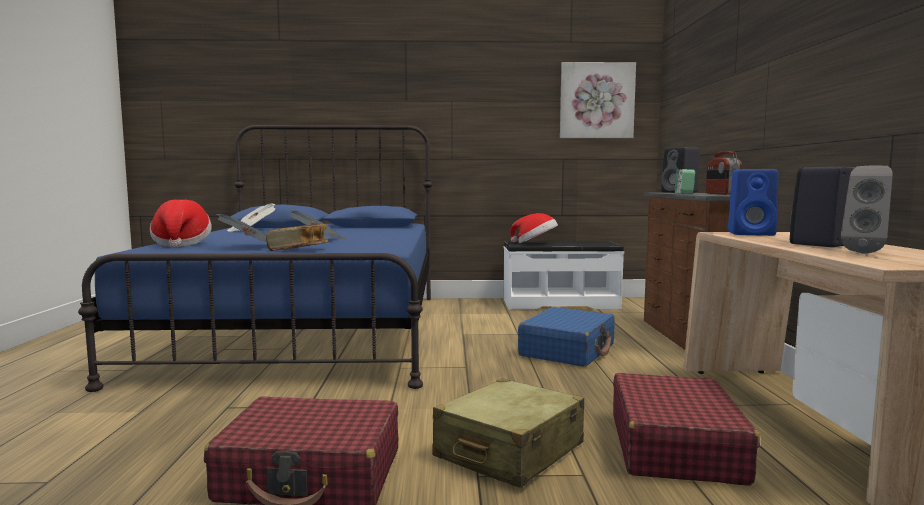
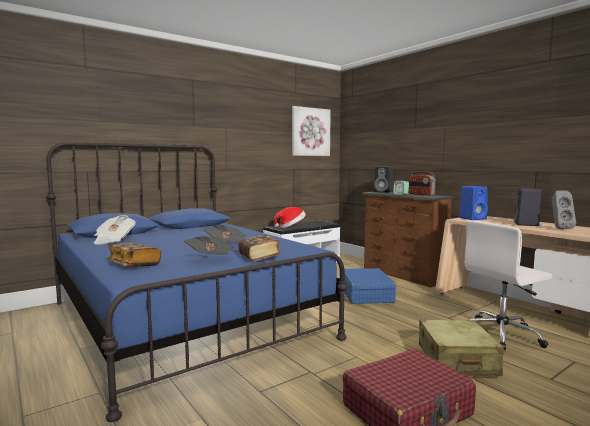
camera: 35 degrees left, 0 degrees up
(181, 244) = (134, 265): hat -> book
(675, 447) = (502, 334): red suitcase -> white office chair

